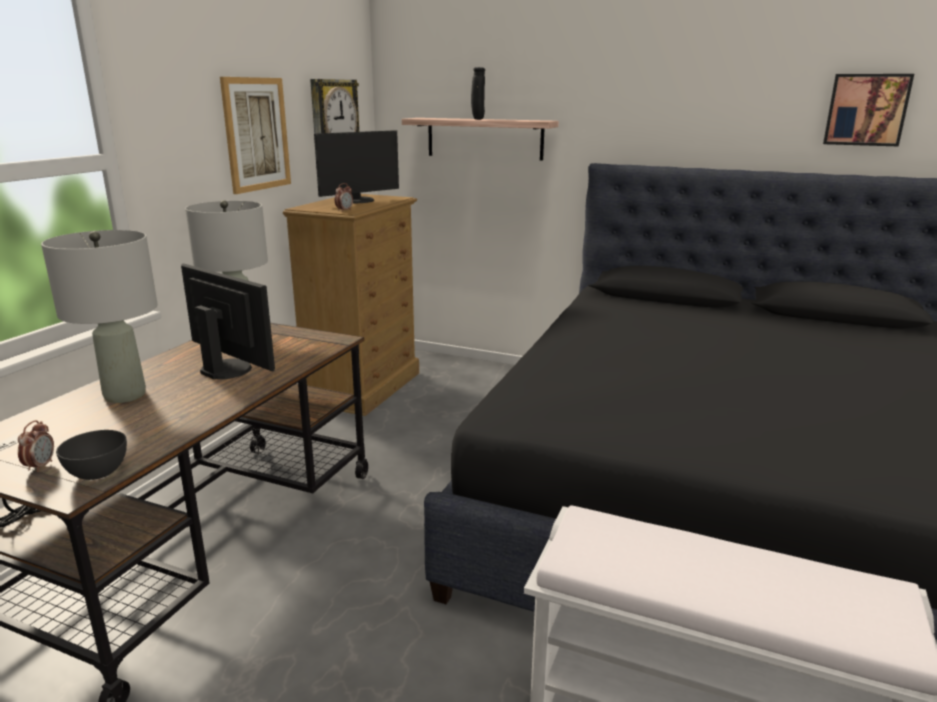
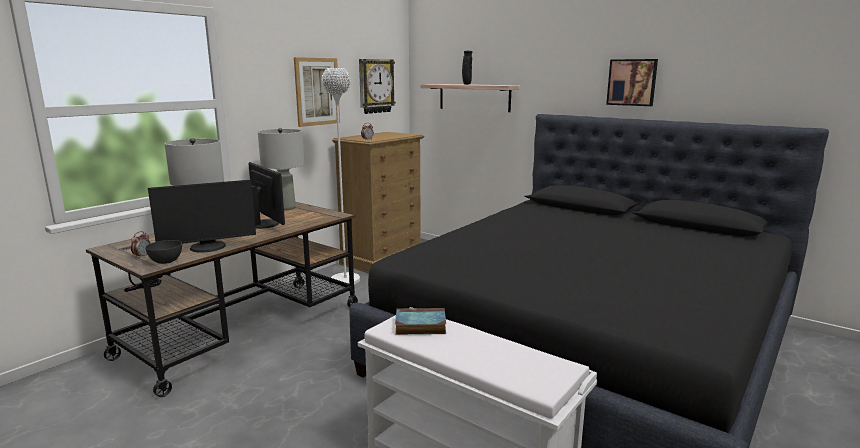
camera: 15 degrees right, 5 degrees down
(326, 431) = (345, 280): none -> white floor lamp
(358, 201) = (383, 135): monitor -> monitor (208, 247)
(616, 543) = (419, 326): none -> book
(866, 110) = (728, 76): picture -> picture (632, 82)

